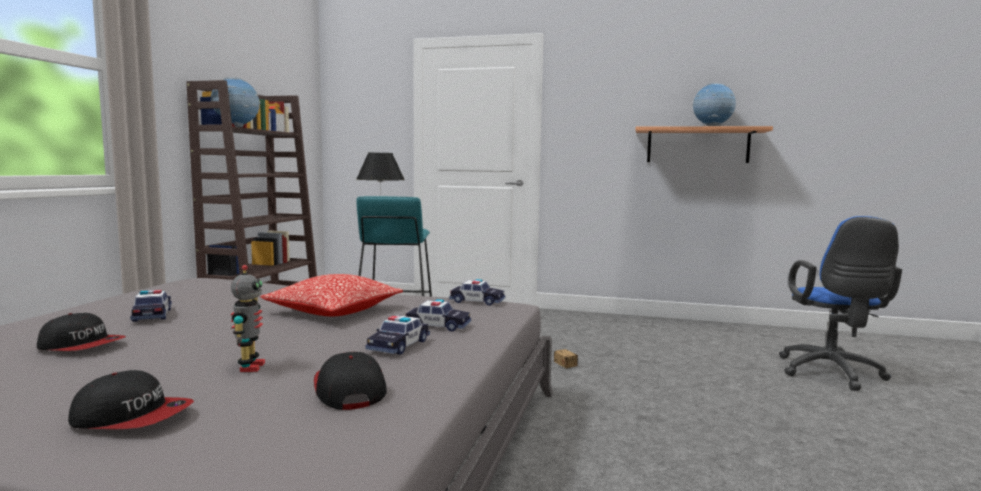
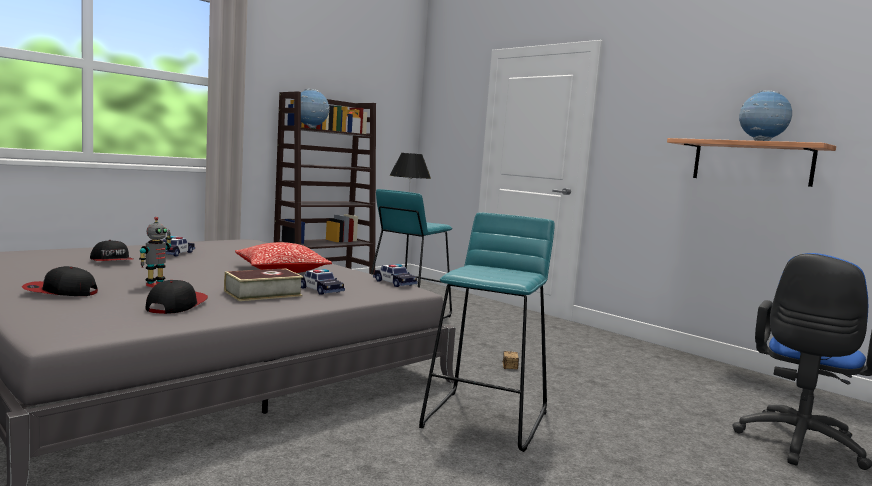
camera: 30 degrees right, 0 degrees up
(133, 417) = (60, 292): cap -> cap turned 135 degrees clockwise
(399, 345) = (263, 293): toy car -> book
(638, 424) = (486, 419): none -> turquoise stool

